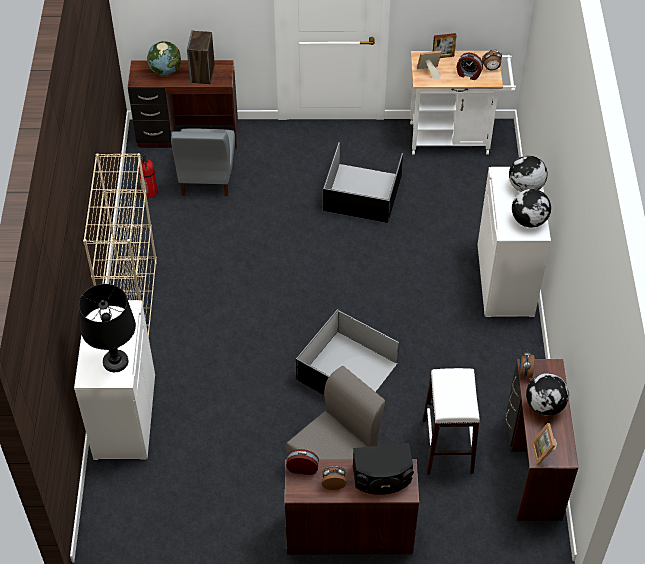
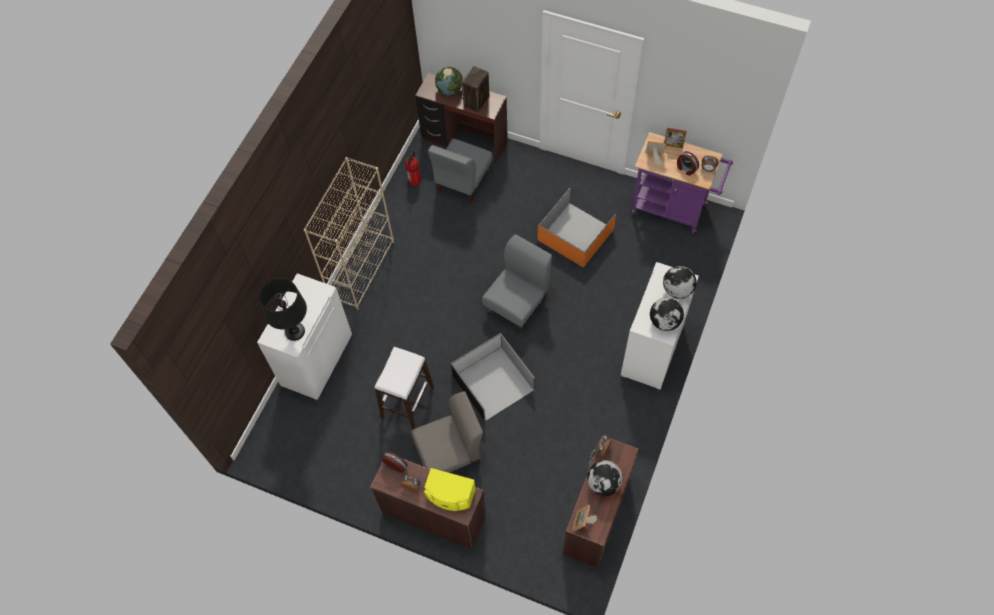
camera: 25 degrees right, 10 degrees up
(333, 282) = (517, 304): none -> grey chair
(363, 193) = (576, 235): black storage box -> orange storage box
(382, 478) = (450, 495): black speaker -> yellow speaker
(447, 446) = (539, 472): white stool -> white stool (407, 402)
(455, 137) = (673, 209): white cart -> purple cart

